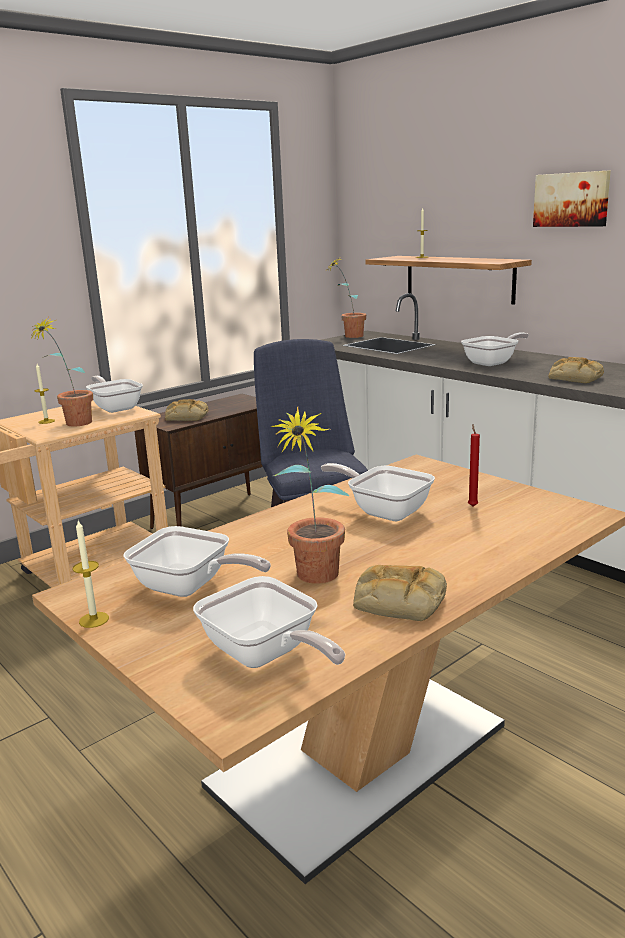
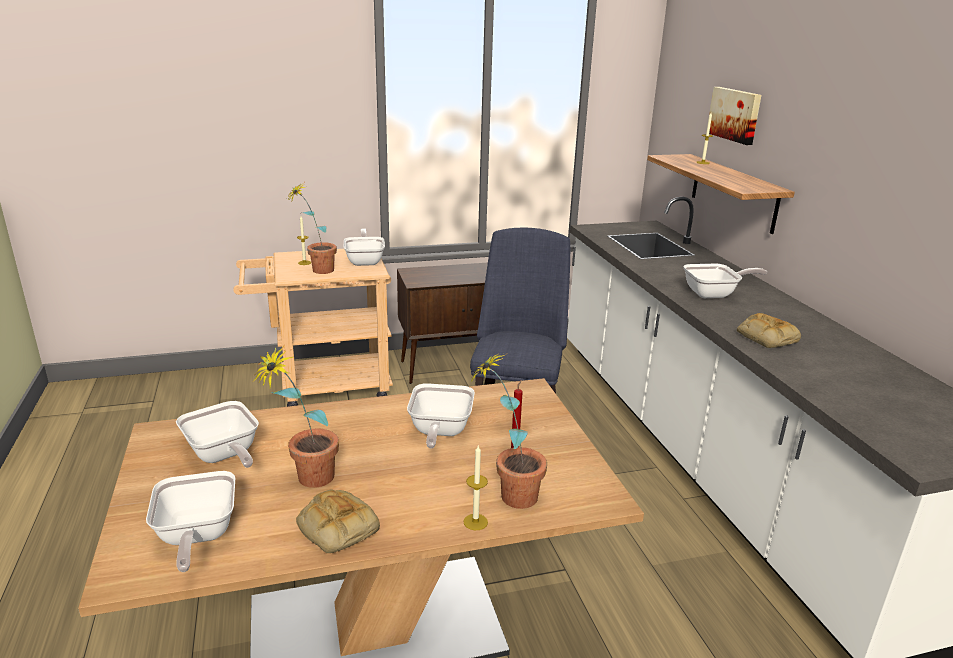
camera: 25 degrees right, 5 degrees up
(94, 620) = (141, 460): candle -> candle (475, 522)
(186, 417) = (437, 276): bread -> none
(348, 336) = (628, 225): potted plant -> potted plant (507, 494)
(384, 511) = (439, 432): frying pan -> frying pan turned 150 degrees counterclockwise
(571, 199) = (840, 137): picture -> picture (735, 114)

